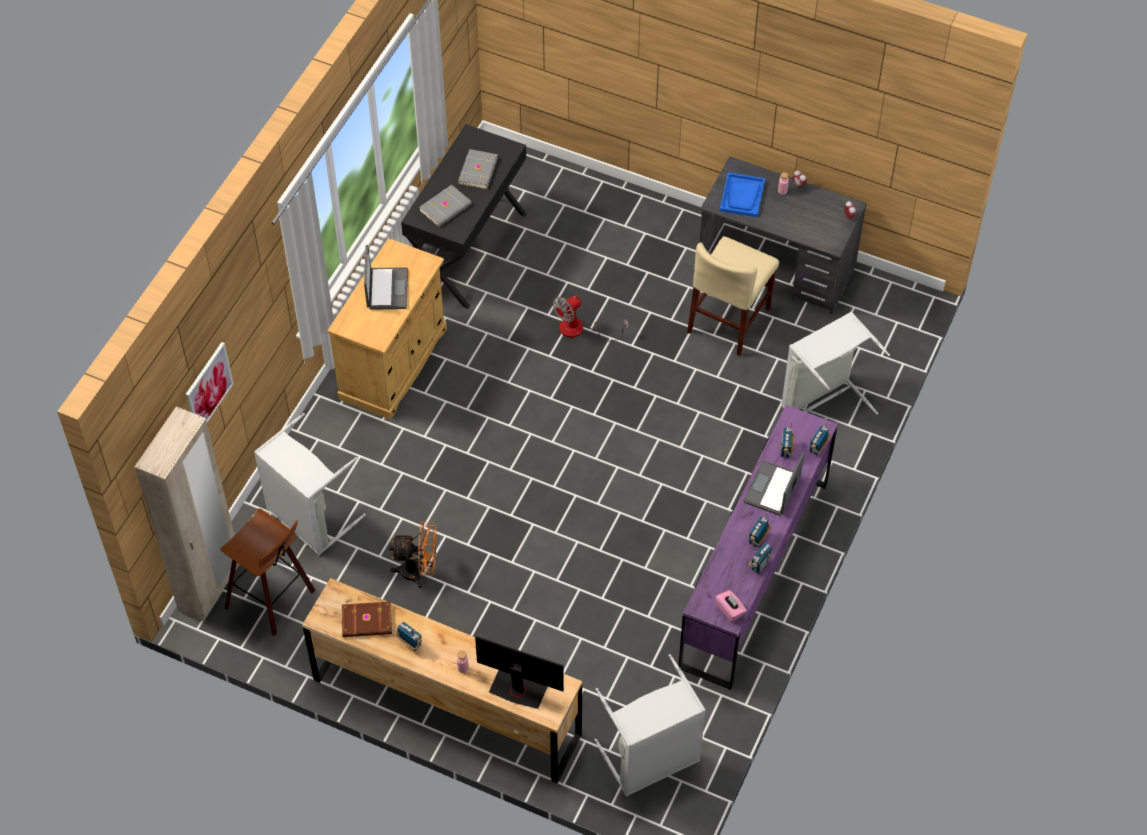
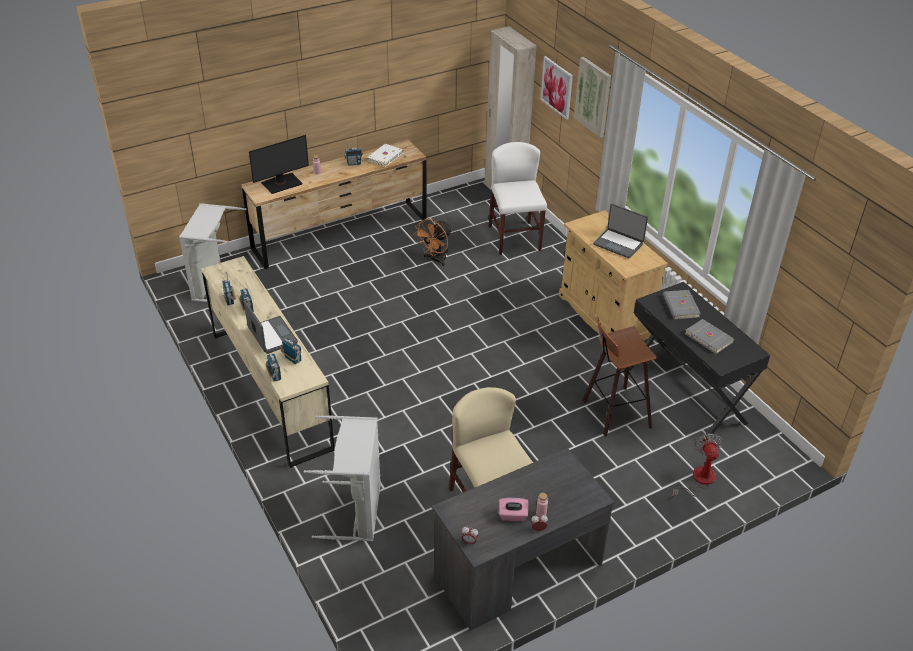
camera: 125 degrees right, 15 degrees down
(248, 309) = (593, 97): none -> picture
(274, 598) = (474, 208): stool -> stool (614, 413)
(308, 519) = (514, 238): grey laundry basket -> white chair
(367, 622) = (384, 156): brown book -> white book
(580, 329) = (556, 415): fan -> fan (698, 480)
(730, 610) = (219, 273): pink tissue box -> pink tissue box (513, 516)
(742, 196) = (558, 482): blue tray -> none
(754, 573) = (271, 389): purple dresser -> beige dresser

